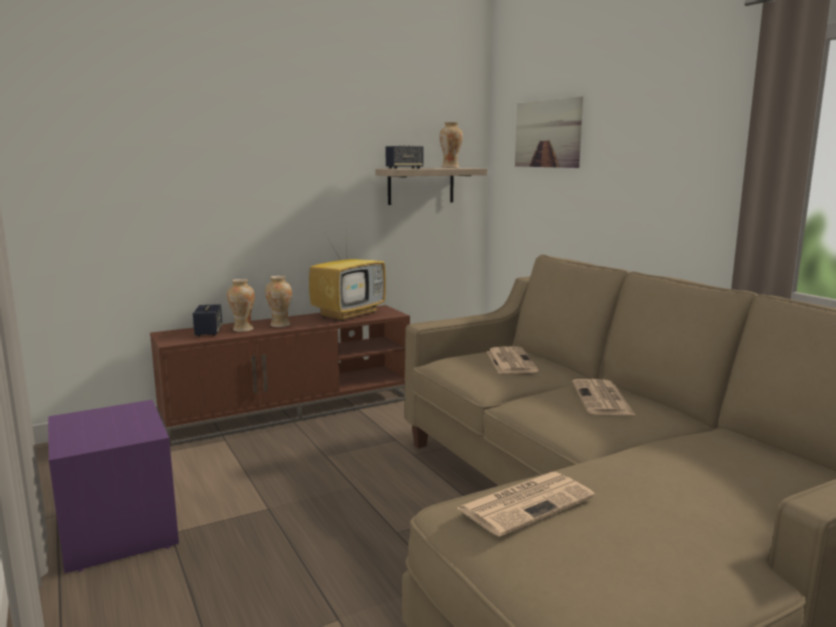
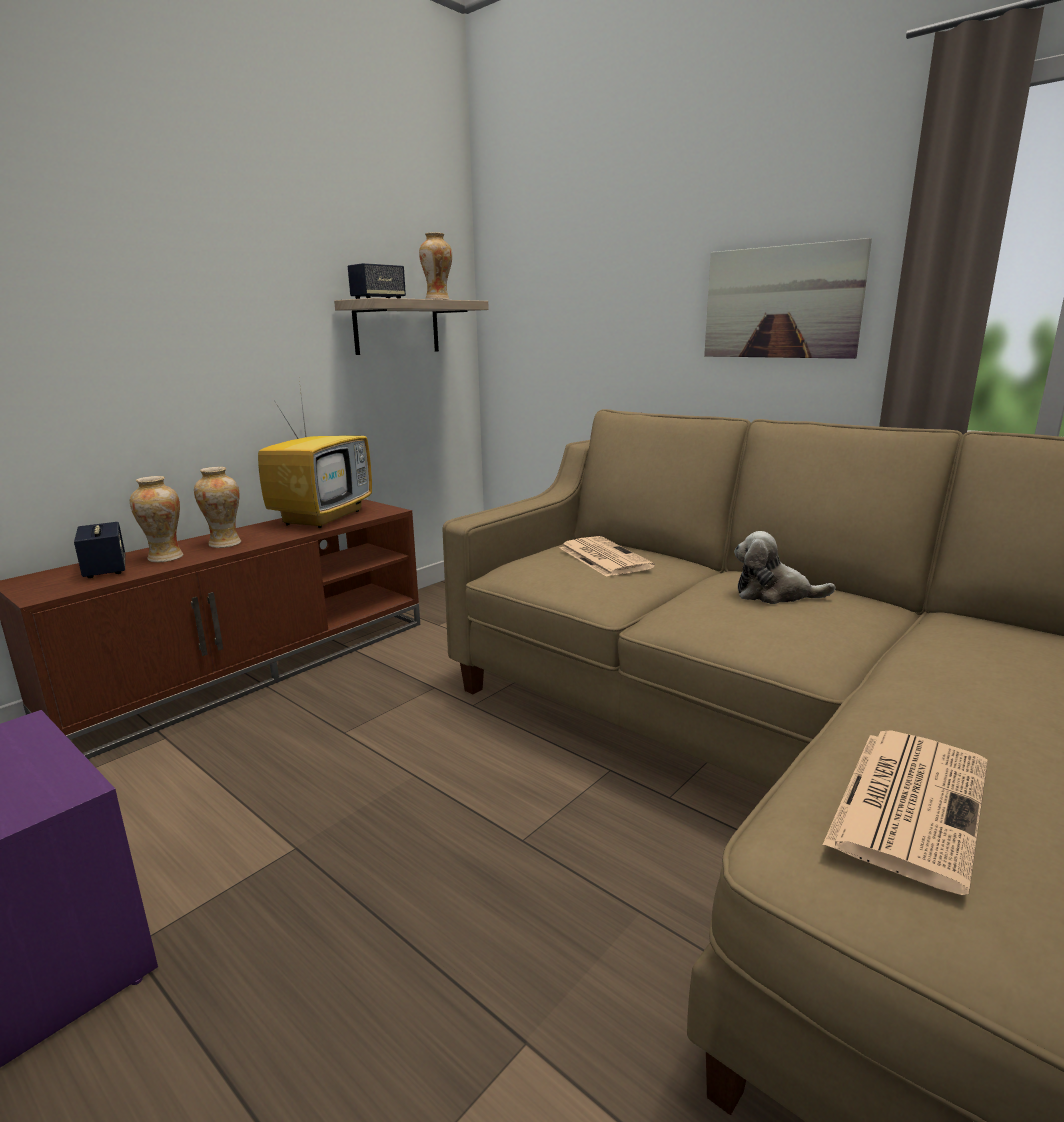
camera: 20 degrees left, 5 degrees up
(547, 133) = (572, 249): picture -> picture (781, 302)
(603, 399) = (774, 594): newspaper -> plush toy

